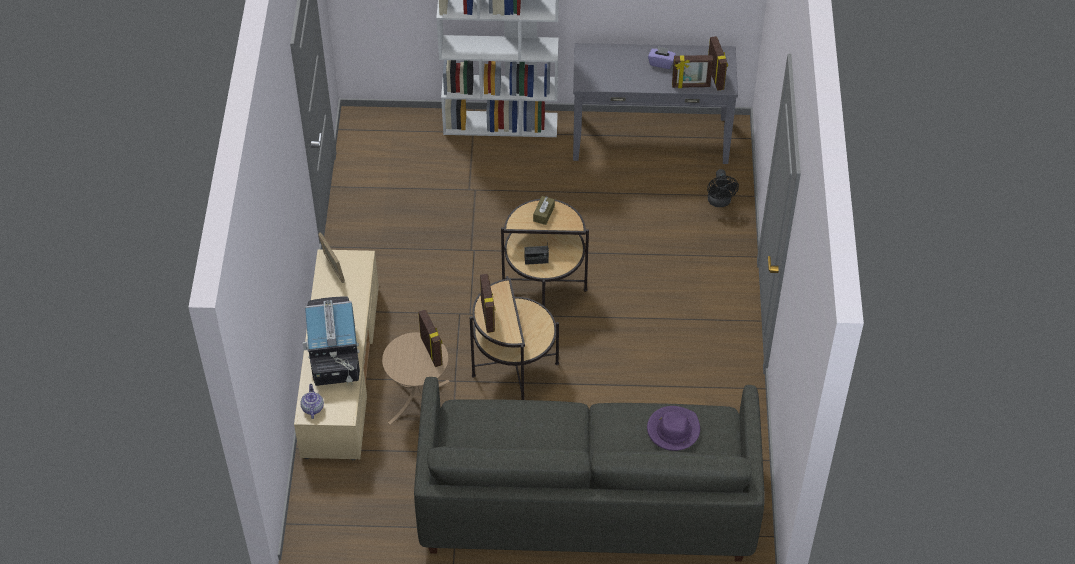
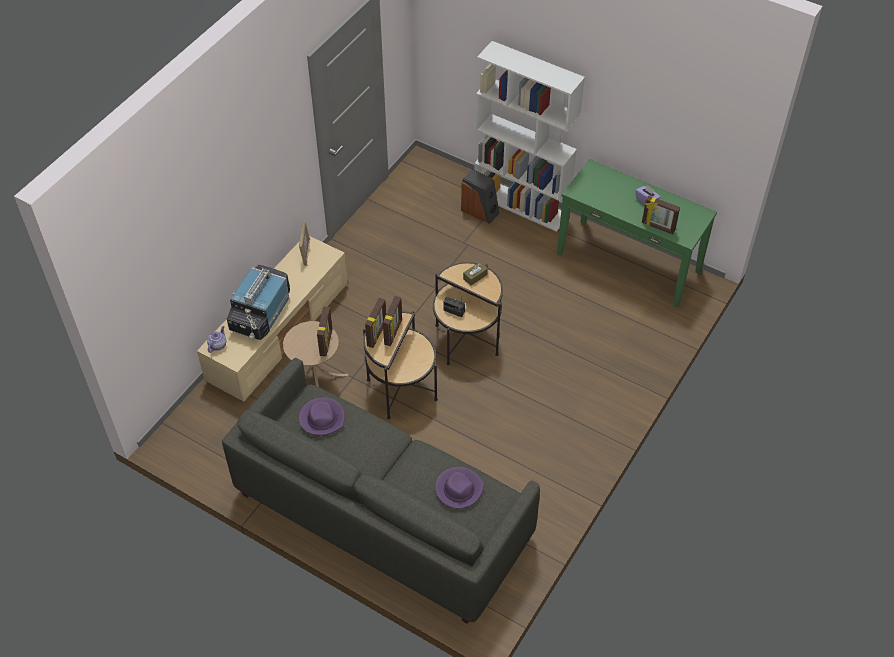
camera: 30 degrees right, 0 degrees up
(462, 148) = (480, 211): none -> speaker
(488, 427) = (322, 418): none -> purple hat
(650, 138) = (628, 262): grey console table -> green console table
(716, 77) = (683, 229): picture frame -> picture frame (393, 332)
(719, 202) = (649, 334): black fan -> none

